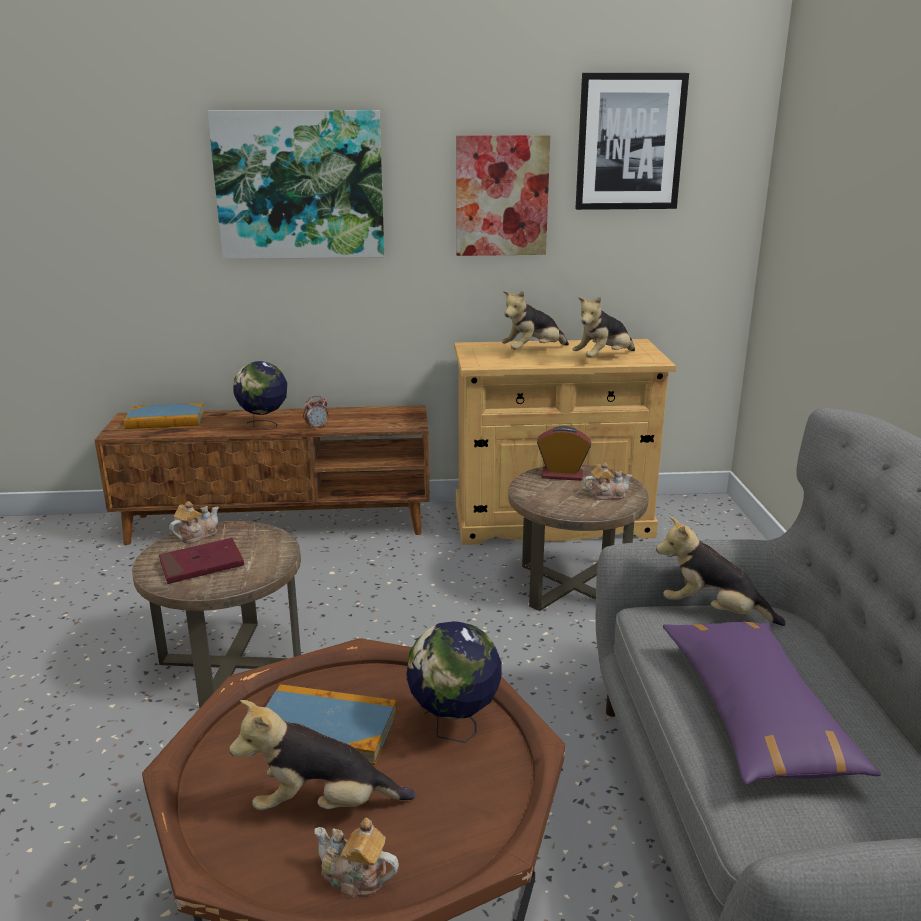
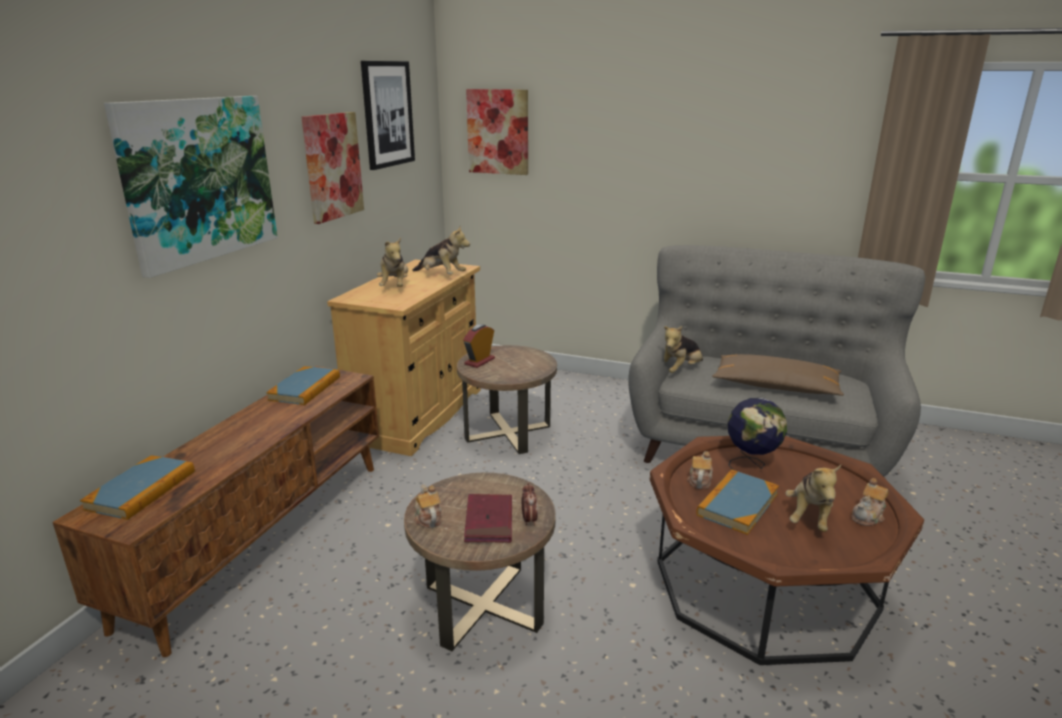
camera: 65 degrees left, 0 degrees up
(264, 426) = (256, 438): globe -> none
(316, 427) = (298, 415): alarm clock -> alarm clock (529, 520)
(371, 415) = (305, 388): none -> book
(603, 359) = (441, 276): plush toy -> plush toy turned 45 degrees counterclockwise
(606, 495) = (523, 357): teapot -> teapot (699, 480)
(754, 715) = (775, 386): purple pillow -> brown pillow
(807, 181) = (498, 132): none -> picture

